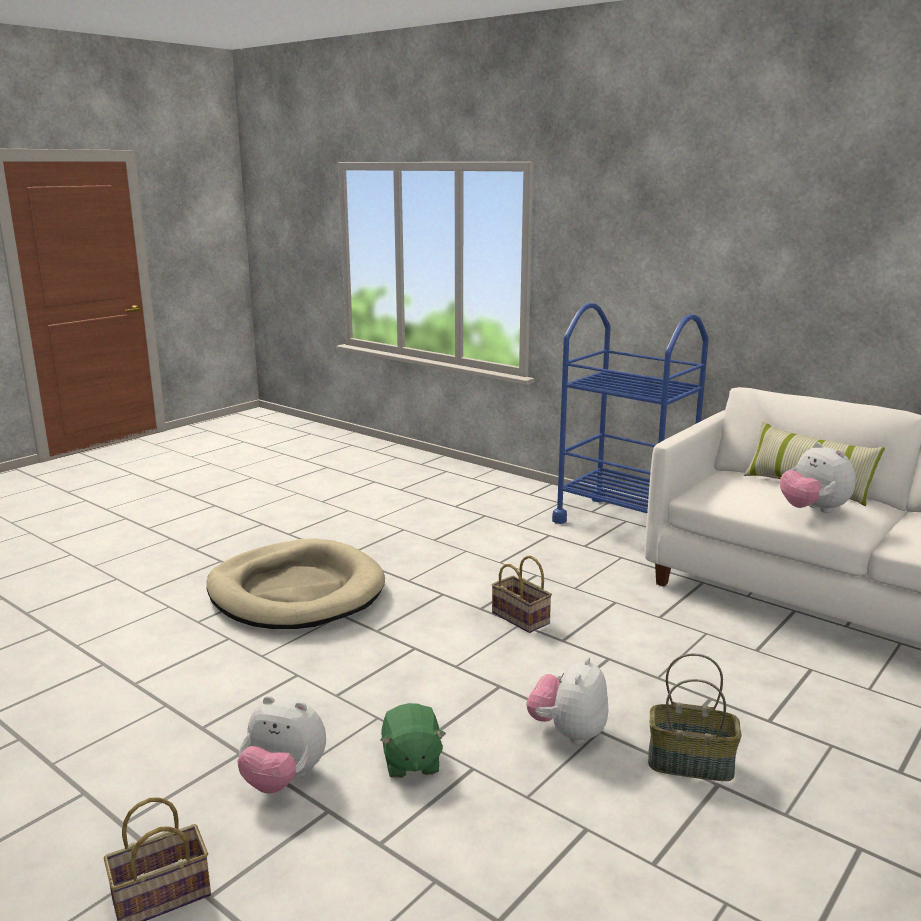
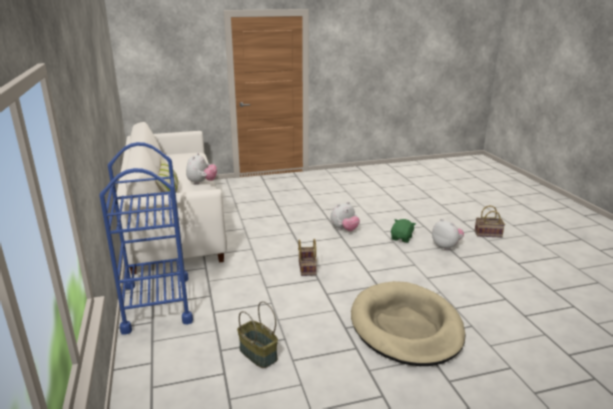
camera: 145 degrees left, 5 degrees up
(691, 762) = (321, 214): basket -> basket (257, 354)

